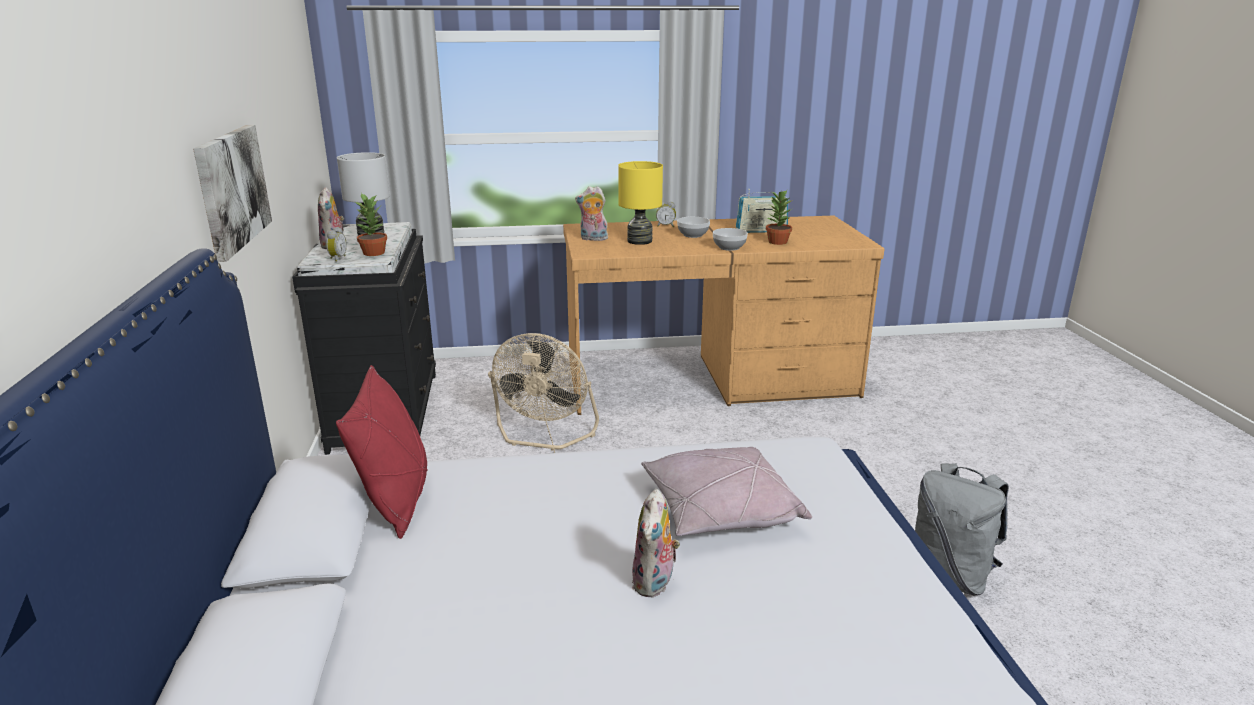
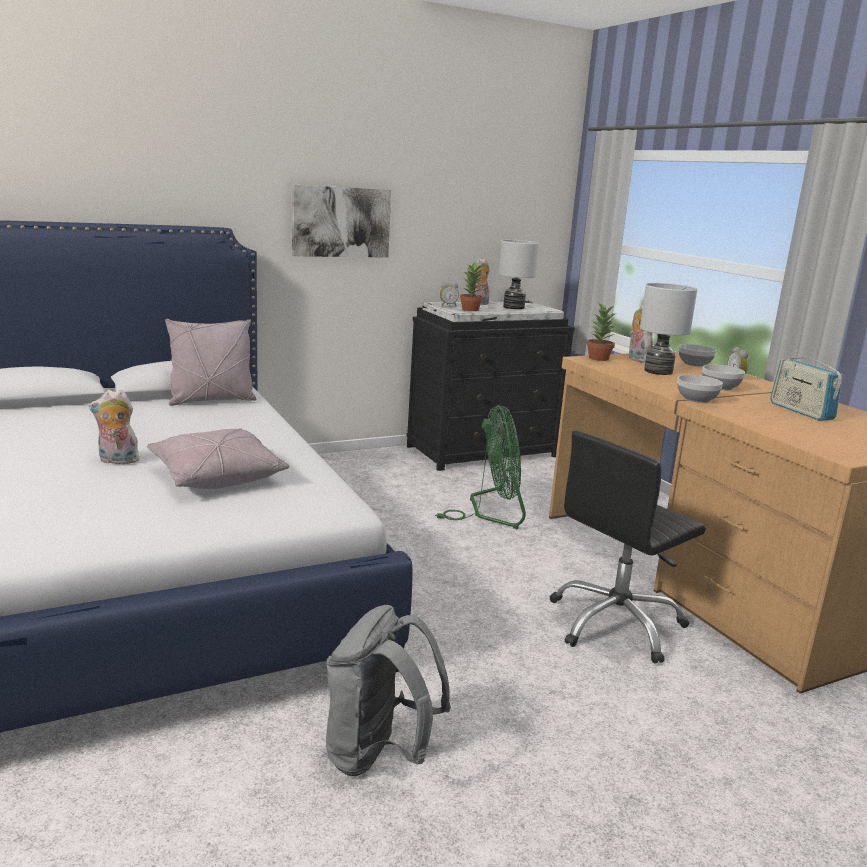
camera: 70 degrees right, 5 degrees down
(397, 501) = (212, 400): red pillow -> purple pillow
(542, 440) = (488, 509): beige fan -> green fan
(615, 227) = (694, 364): none -> bowl
(639, 241) = (658, 371): yellow table lamp -> grey table lamp
(773, 433) = (616, 624): none -> black office chair
(777, 242) = (762, 417): potted plant -> potted plant (598, 358)

